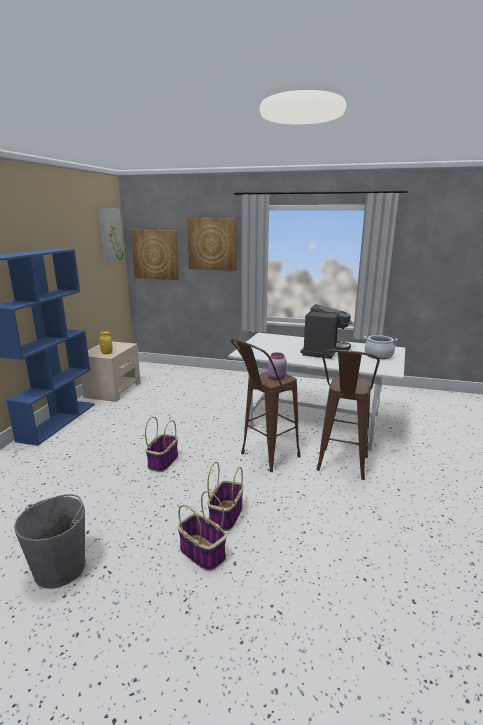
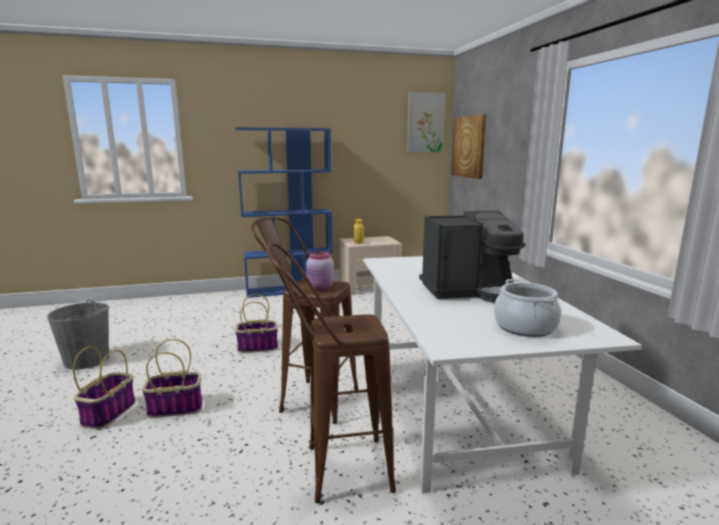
camera: 60 degrees right, 5 degrees down
(212, 244) = (513, 130): picture -> none

